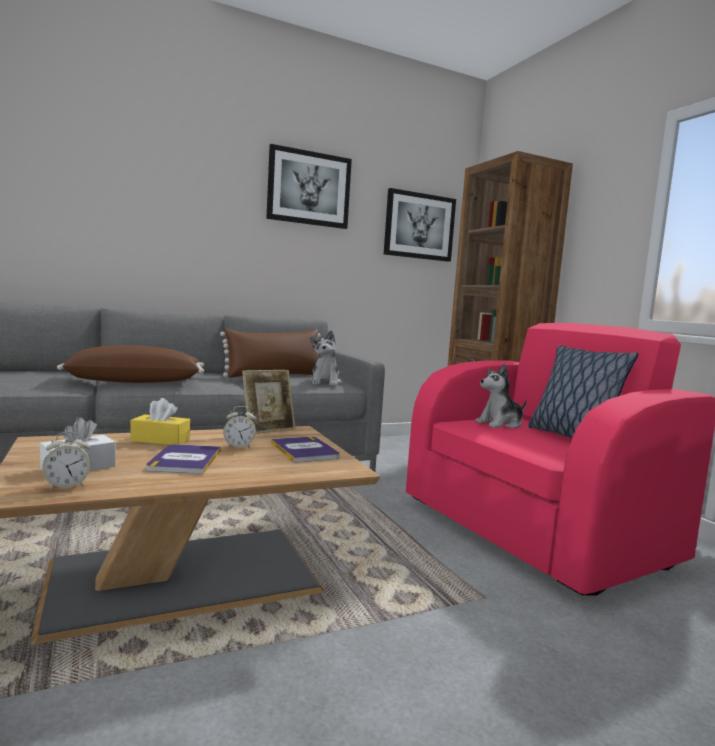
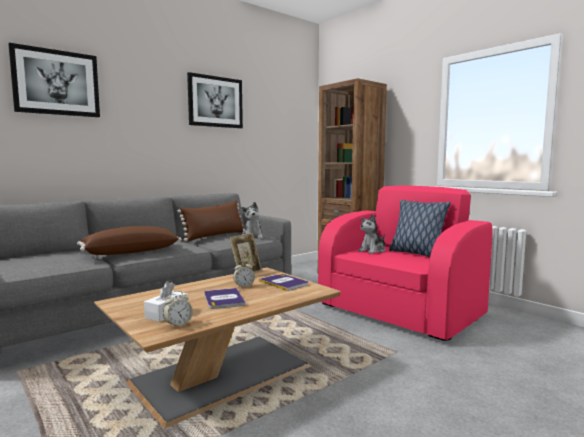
camera: 15 degrees left, 0 degrees up
(160, 440) = (190, 289): yellow tissue box -> none
(419, 226) = (286, 123): picture -> picture (56, 82)

